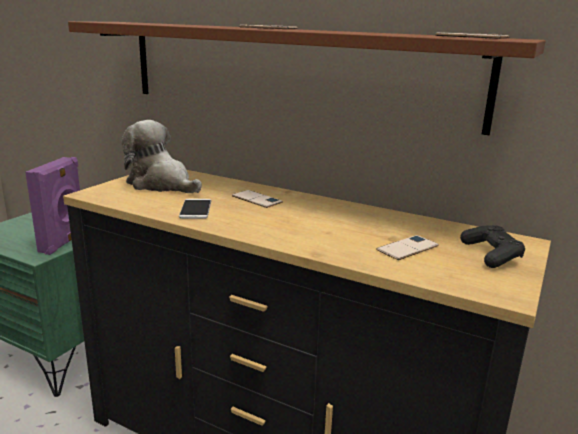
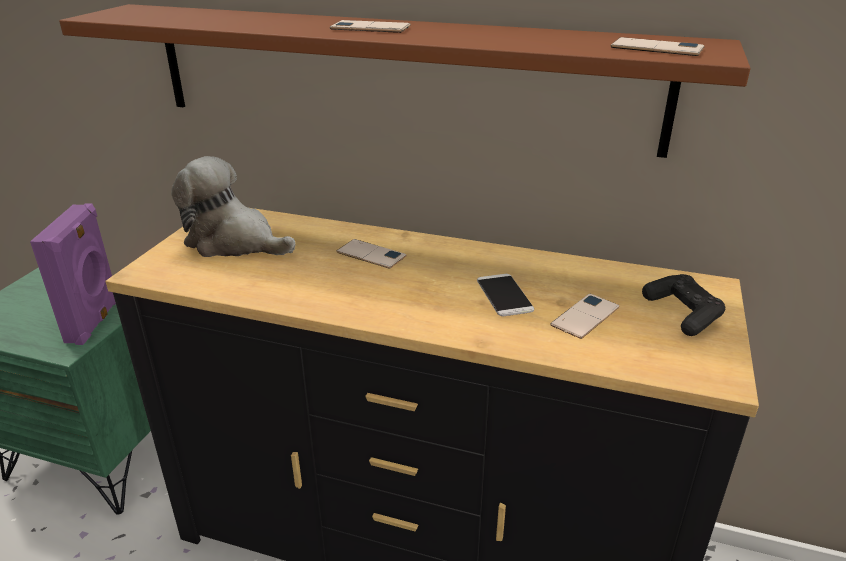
camera: 10 degrees left, 10 degrees up
(195, 209) = (299, 284): phone -> phone (504, 295)

